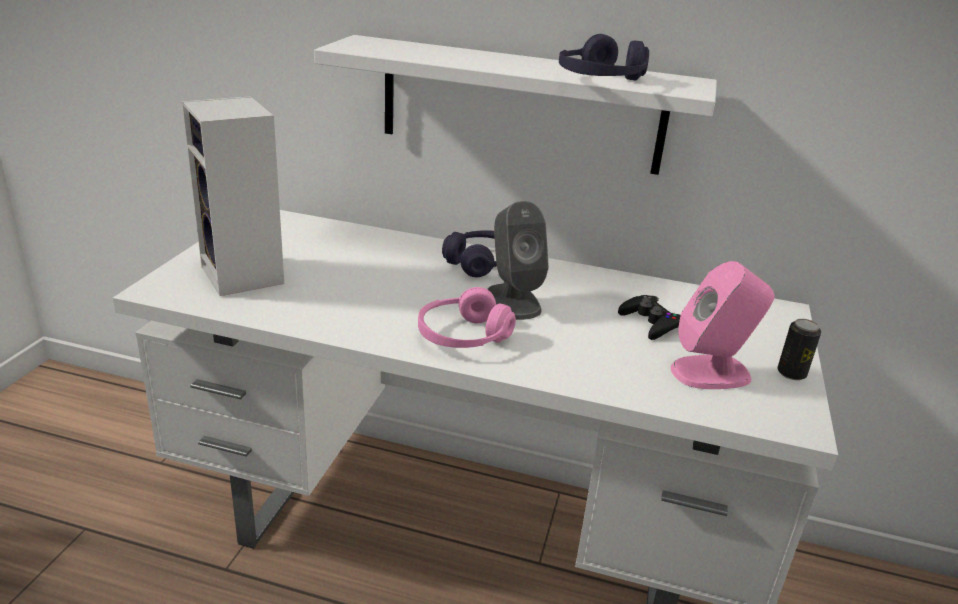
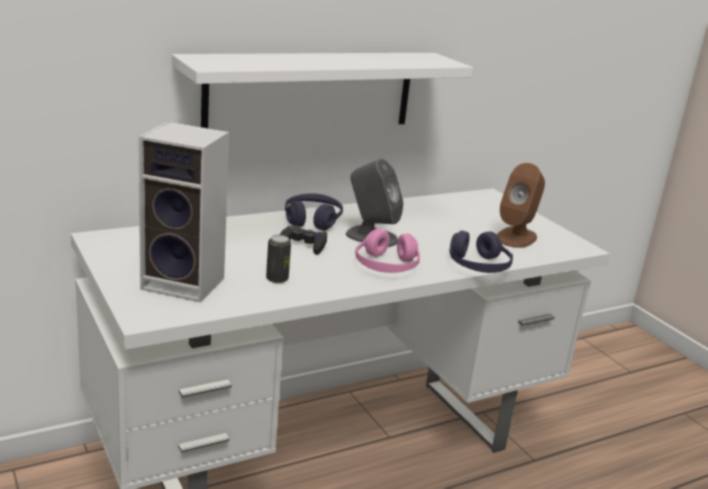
camera: 45 degrees left, 5 degrees down
(601, 79) = (399, 63): purple headphones -> purple headphones (478, 266)
(650, 323) = (451, 223): black game controller -> black game controller (303, 244)
(711, 372) = (516, 237): pink speaker -> brown speaker
(791, 373) = (542, 225): can -> can (277, 279)

